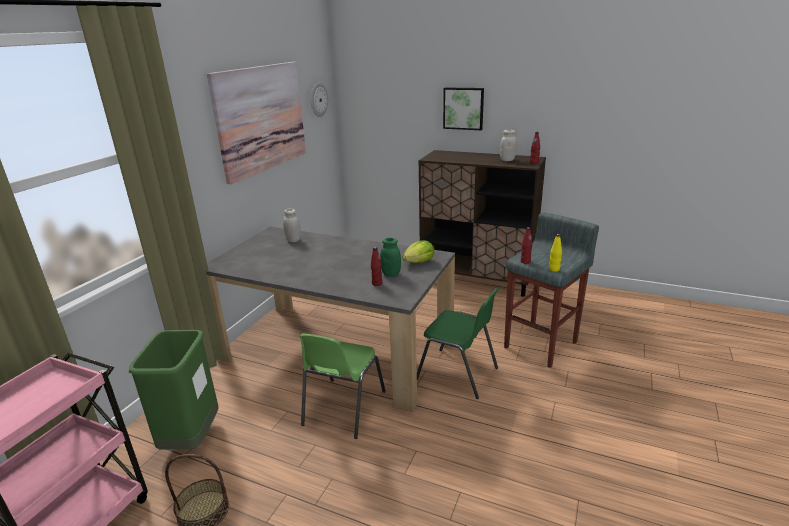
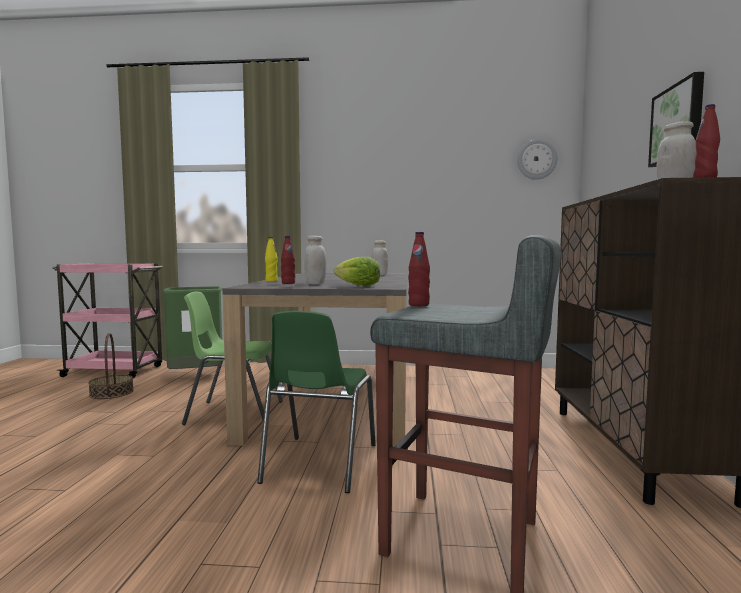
camera: 70 degrees right, 20 degrees down
(261, 119) = (424, 165): picture -> none
(391, 274) = (315, 284): green jar -> white jar
(554, 269) = (401, 312): yellow bottle -> yellow bottle (271, 281)

